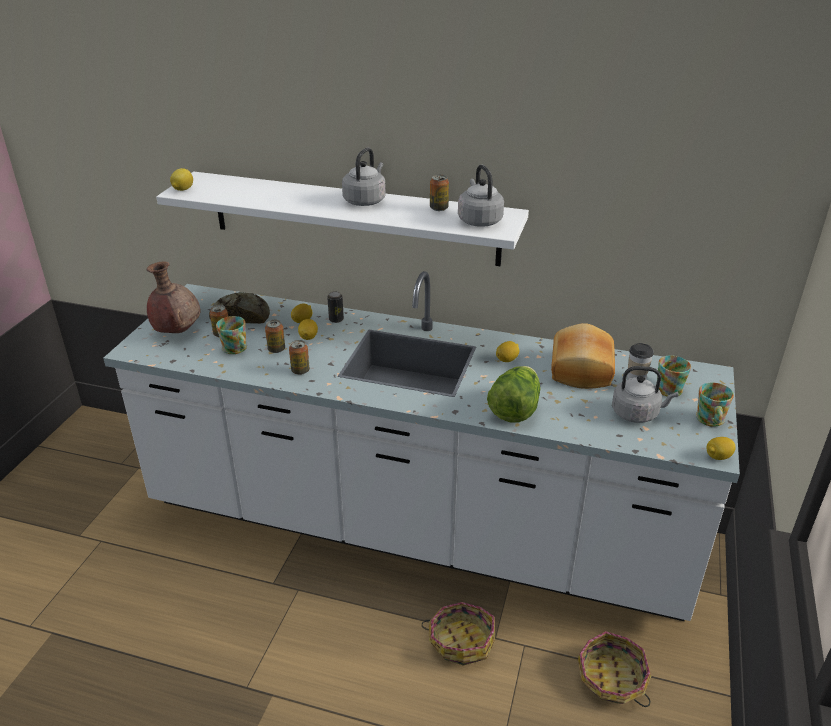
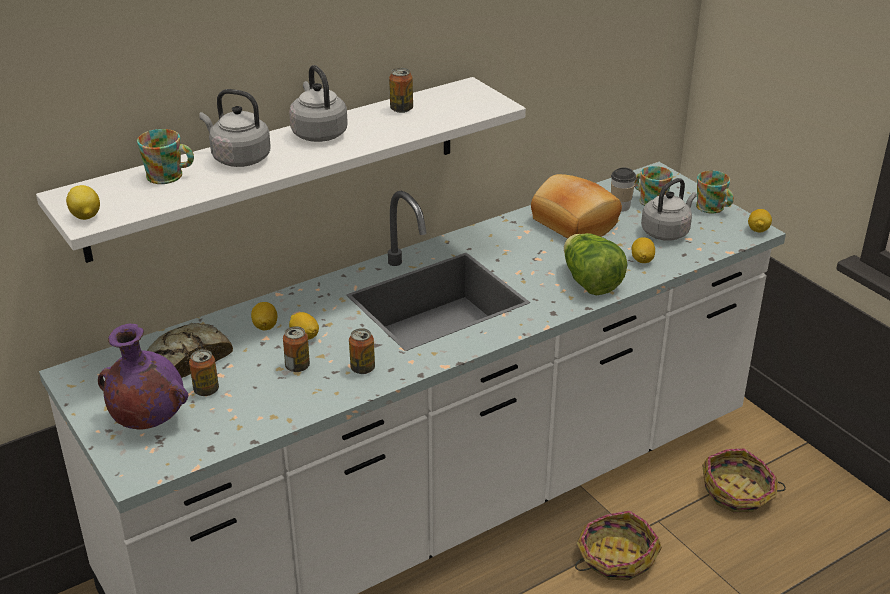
camera: 50 degrees left, 0 degrees up
(177, 331) = (147, 420): brown vase -> purple vase
(236, 349) = (256, 393): mug -> mug (169, 176)
(336, 319) = (296, 304): can -> none
(479, 220) = (459, 103): grey kettle -> grey kettle (238, 158)
(507, 359) = (510, 248): lemon -> lemon (642, 260)

